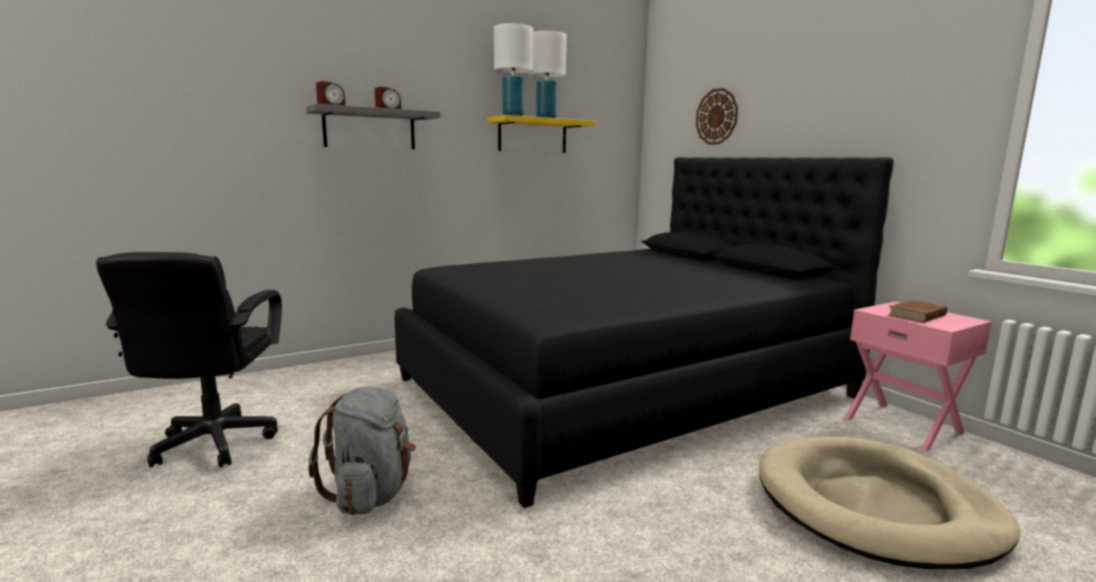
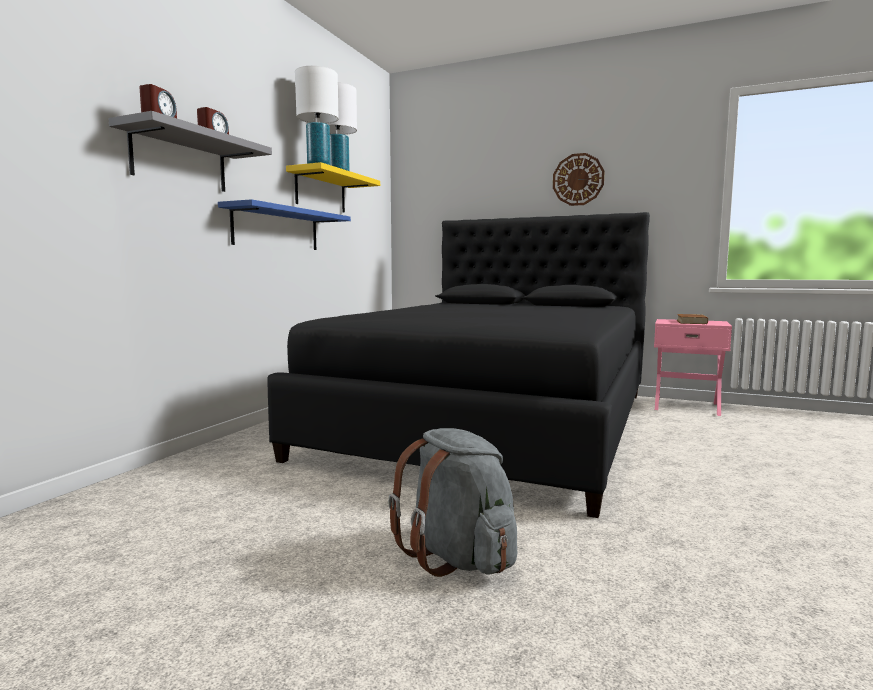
camera: 35 degrees left, 5 degrees down
(213, 447) = (161, 590): black office chair -> none
(474, 176) = (277, 229): none -> blue shelf
(716, 116) = (478, 185): wall clock -> wall clock (578, 179)
(876, 507) = (759, 448): beige dog bed -> none

